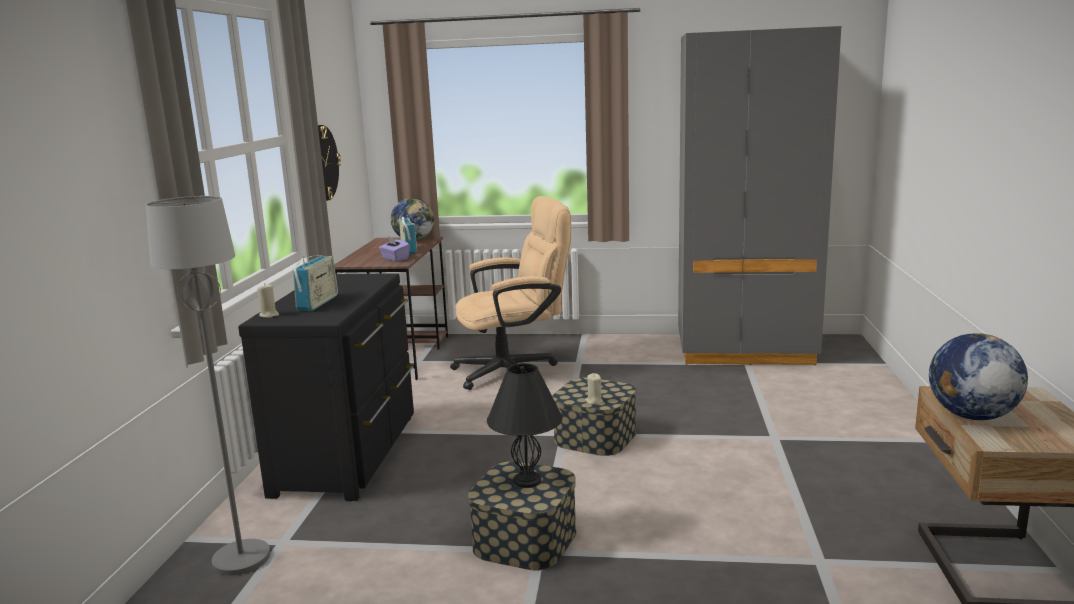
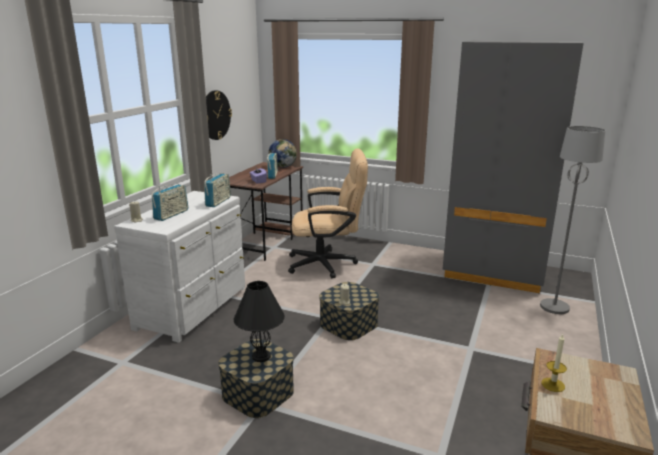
camera: 15 degrees right, 5 degrees up
(241, 559) = (94, 369): grey floor lamp -> grey floor lamp (554, 307)
(350, 453) = (195, 307): black dresser -> white dresser
(374, 282) = (218, 202): none -> radio
(971, 416) = (553, 384): globe -> candle

